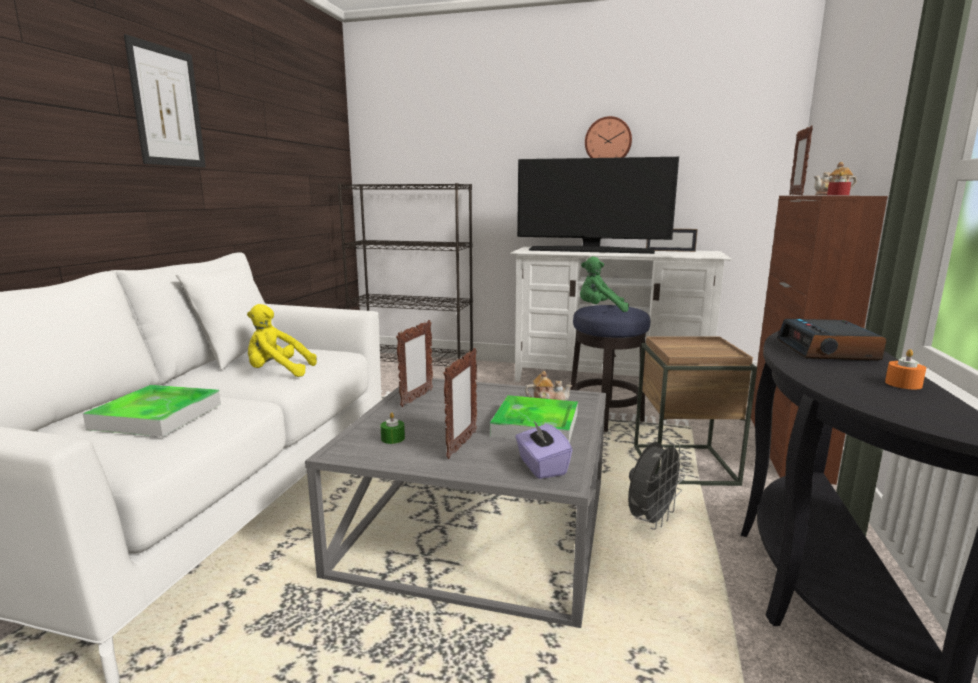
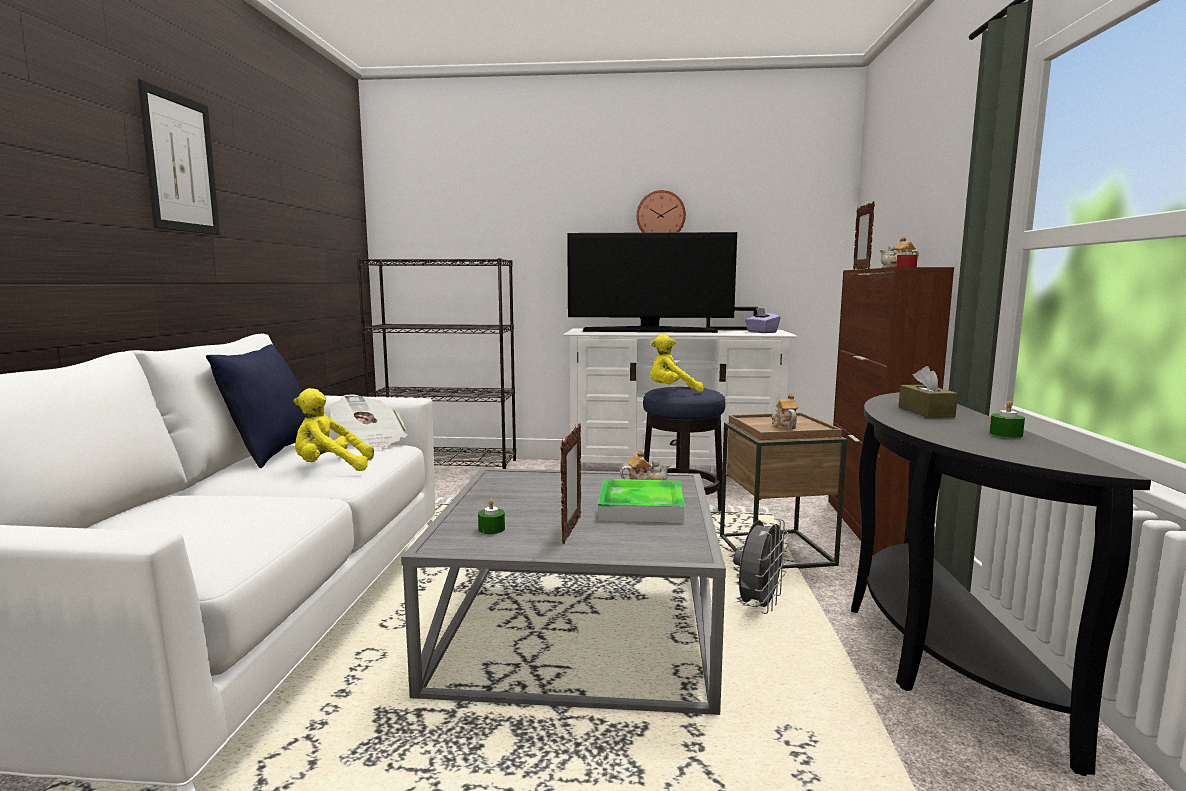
camera: 10 degrees left, 5 degrees down
(157, 416) = (211, 517): tray -> none
(237, 355) = (270, 453): white pillow -> blue pillow
(321, 347) = (370, 441): none -> newspaper
(416, 398) = (498, 489): picture frame -> none
(541, 466) = (665, 544): purple tissue box -> purple tissue box (761, 332)
(600, 310) = (672, 391): green plush toy -> yellow plush toy
(695, 350) = (783, 426): none -> teapot
(828, 350) = (925, 412): alarm clock -> brown tissue box
(903, 384) = (1005, 434): orange candle -> green candle

